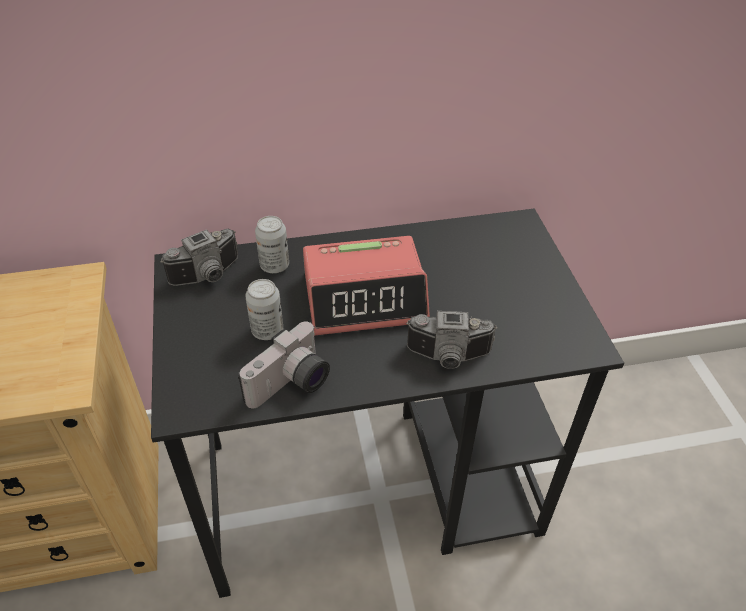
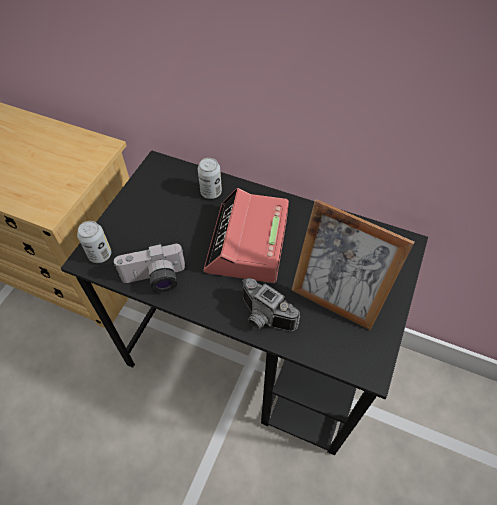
camera: 35 degrees right, 10 degrees up
(209, 276) = (168, 180): camera -> none
(267, 330) = (171, 235): can -> can (100, 255)
(365, 297) = (247, 244): alarm clock -> alarm clock turned 75 degrees clockwise
(502, 304) = (335, 300): none -> picture frame

